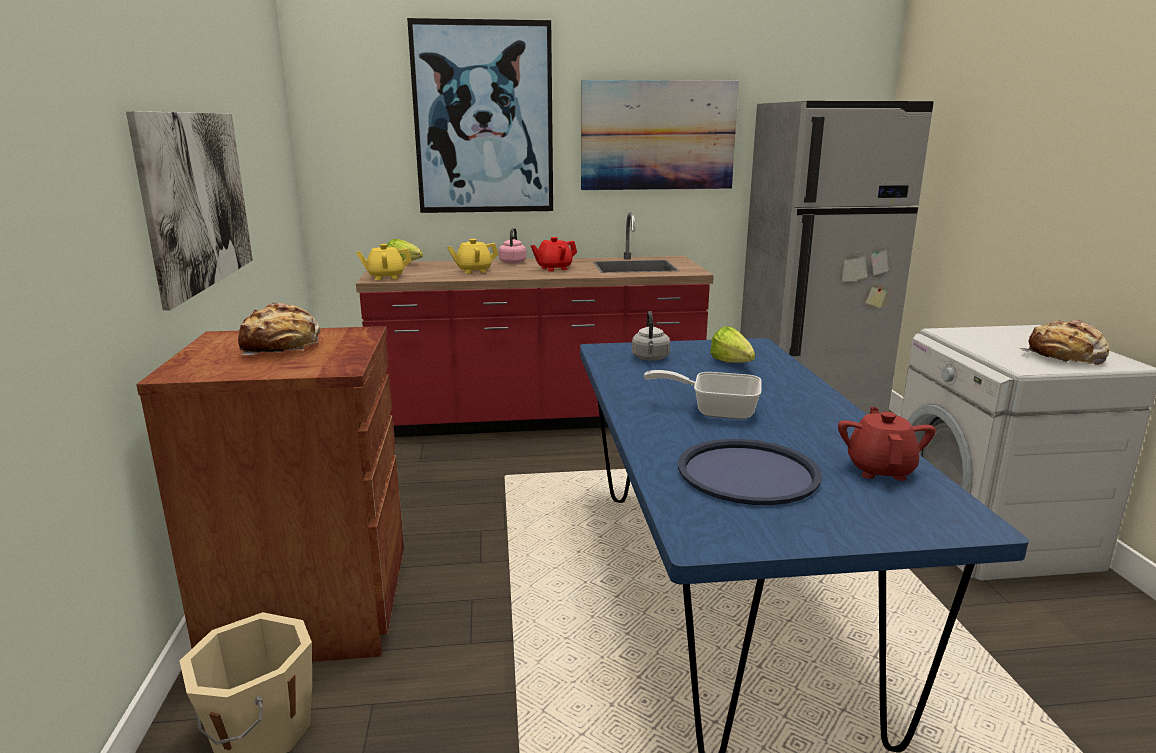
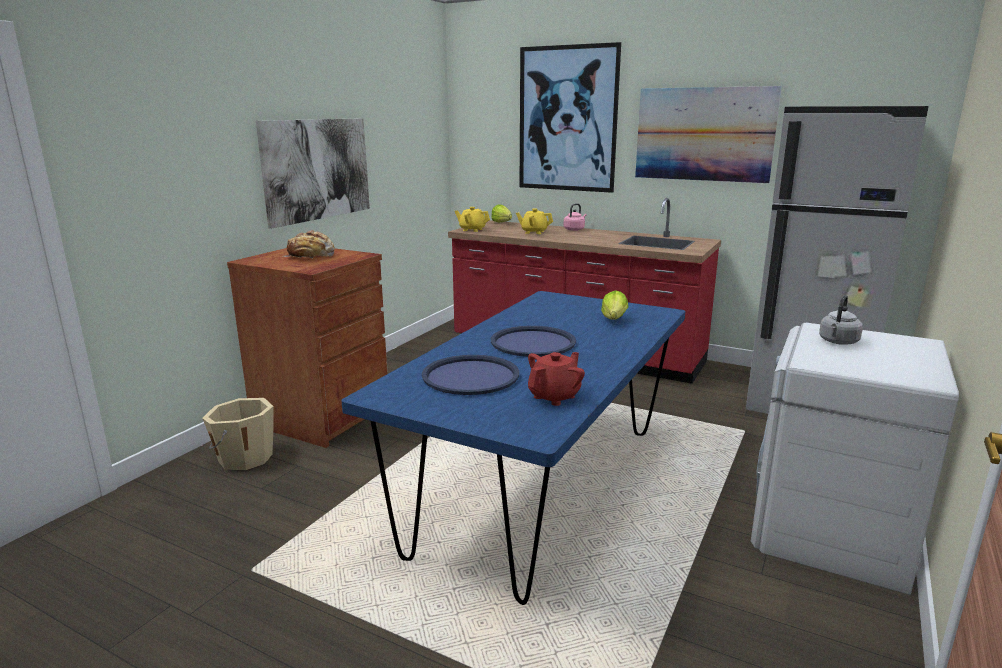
camera: 35 degrees right, 0 degrees up
(554, 268) = (591, 237): red teapot -> none
(650, 358) = (564, 307): grey kettle -> grey kettle (838, 342)
(715, 410) = (532, 343): frying pan -> blue tray
(1065, 357) = (878, 365): bread -> none

